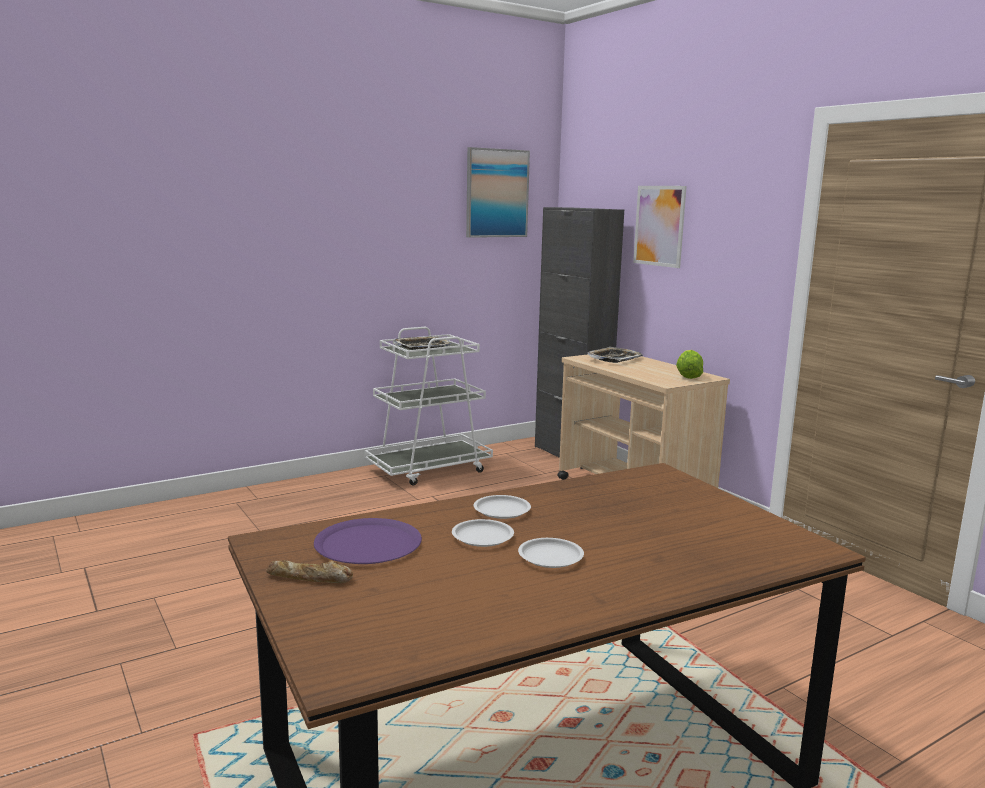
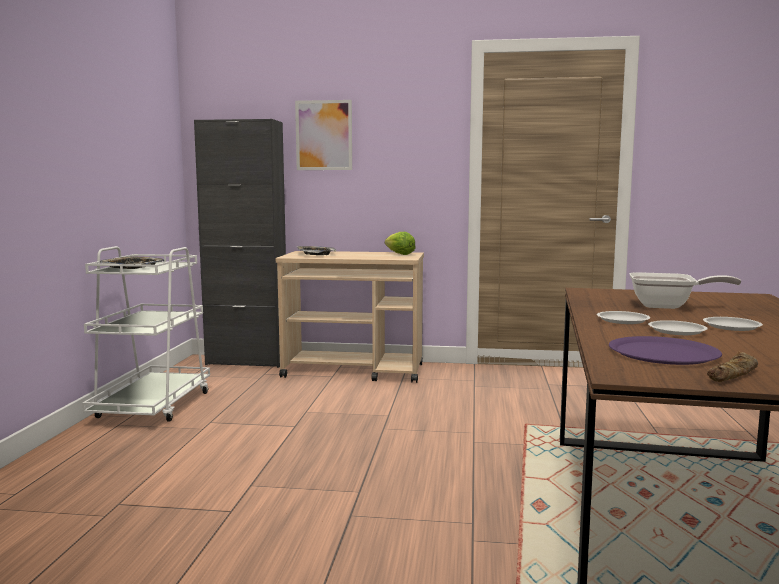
camera: 50 degrees left, 5 degrees down
(496, 193) = (146, 103): picture -> none
(628, 517) = (668, 306): none -> frying pan

